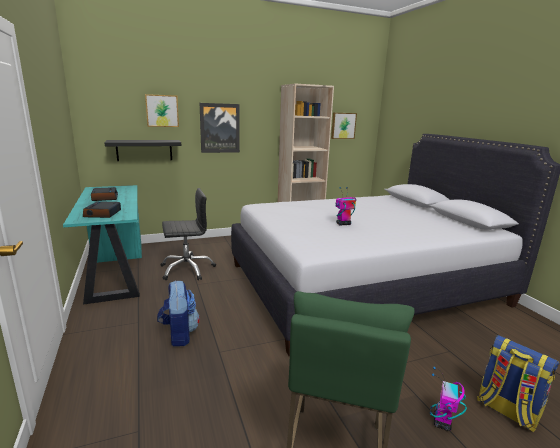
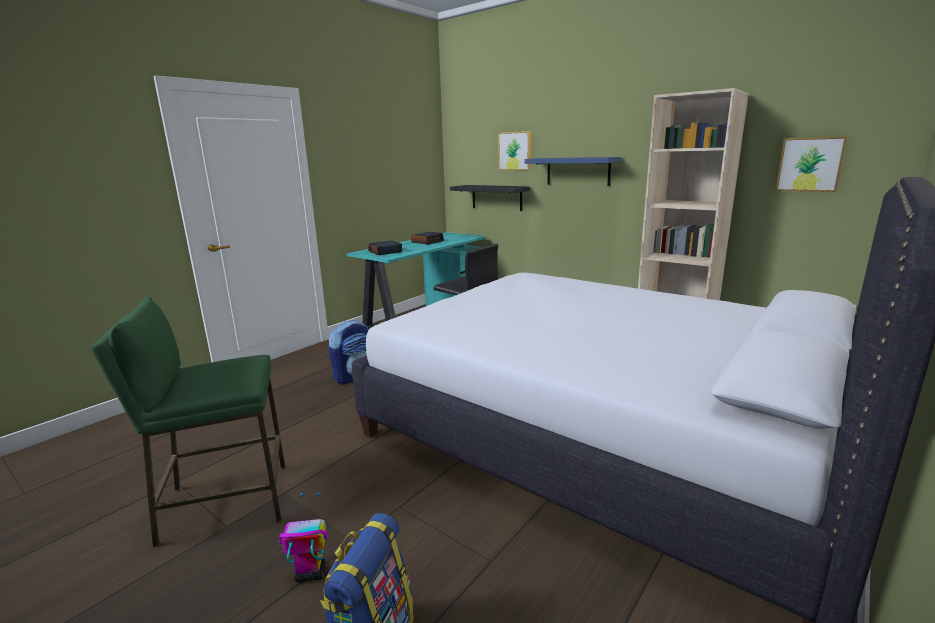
camera: 60 degrees right, 0 degrees up
(220, 128) = (578, 171): picture -> blue shelf
(343, 224) = (533, 315): toy robot -> none

